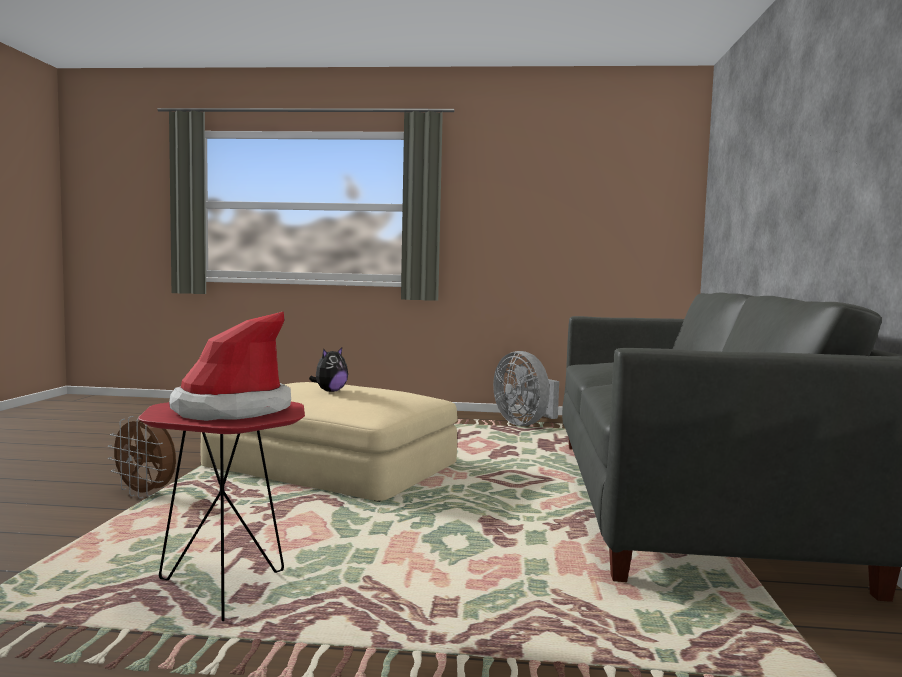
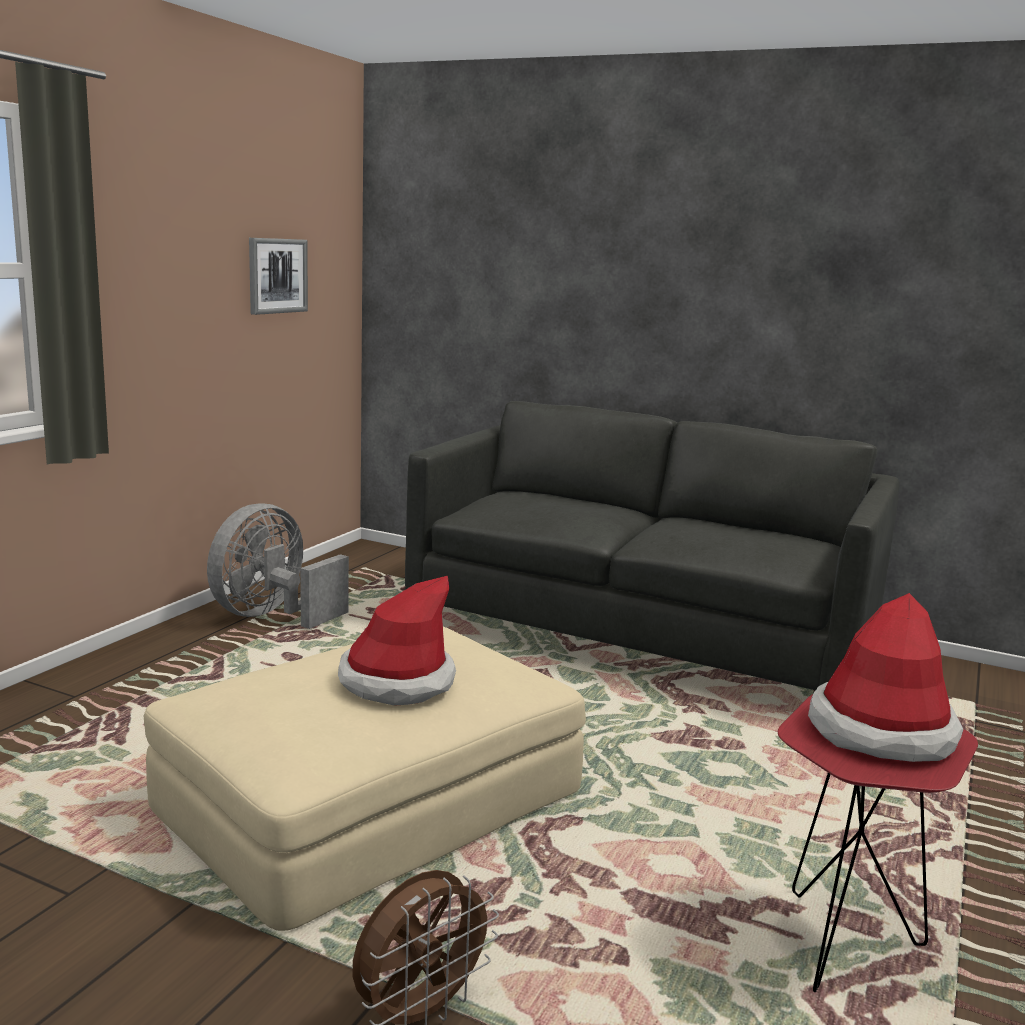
camera: 70 degrees left, 10 degrees up
(330, 391) = (396, 681): plush toy -> hat
(525, 423) = (272, 616): grey fan -> grey fan turned 135 degrees clockwise
(601, 215) = (277, 275): none -> picture

